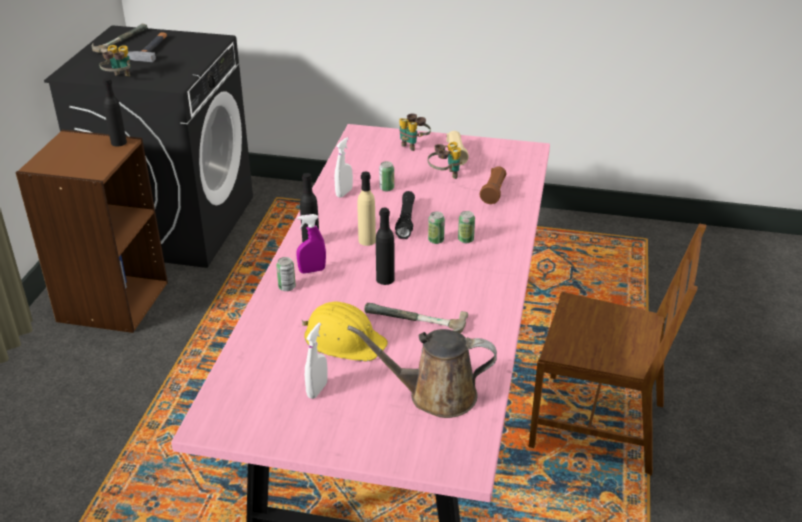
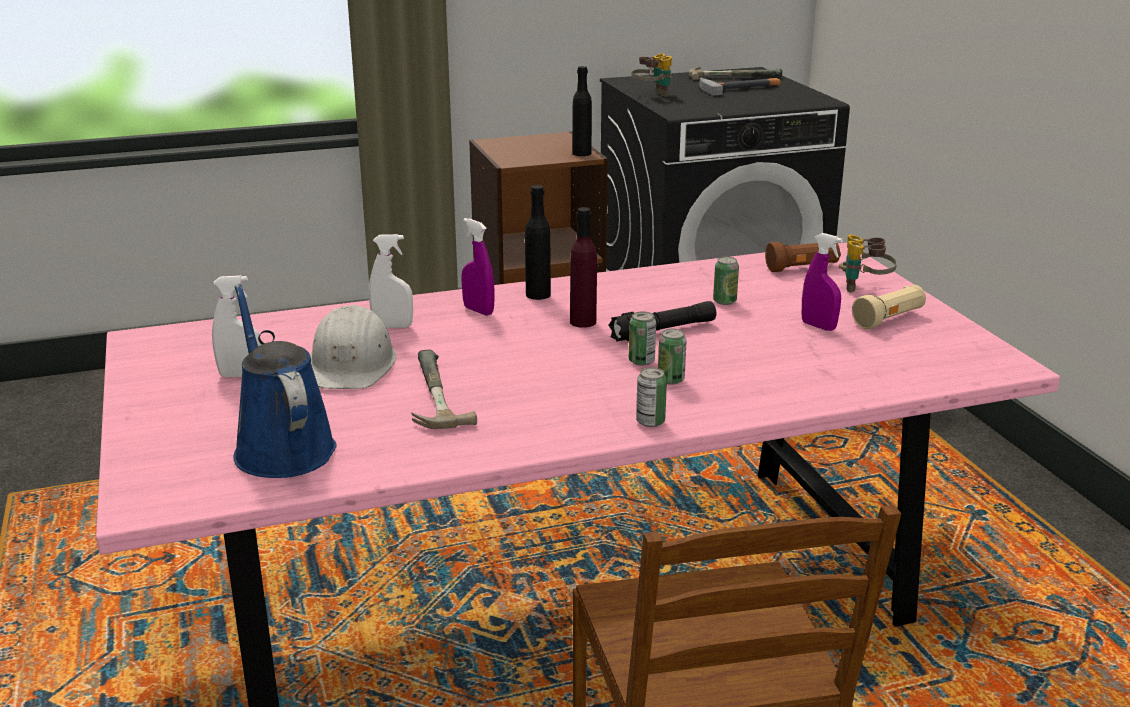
camera: 60 degrees right, 10 degrees down
(287, 287) = (429, 307): can -> can (650, 422)
(344, 193) = (674, 282): white spray bottle -> white spray bottle (393, 327)
(344, 340) = (352, 364): yellow hard hat -> white hard hat
(367, 240) = (583, 322): beige bottle -> purple bottle
(385, 279) = (508, 354): black bottle -> none
(435, 395) = (282, 447): brown watering can -> blue watering can
(444, 175) = (818, 326): binoculars -> purple spray bottle
(494, 192) = (830, 368): brown flashlight -> brown flashlight (802, 268)

